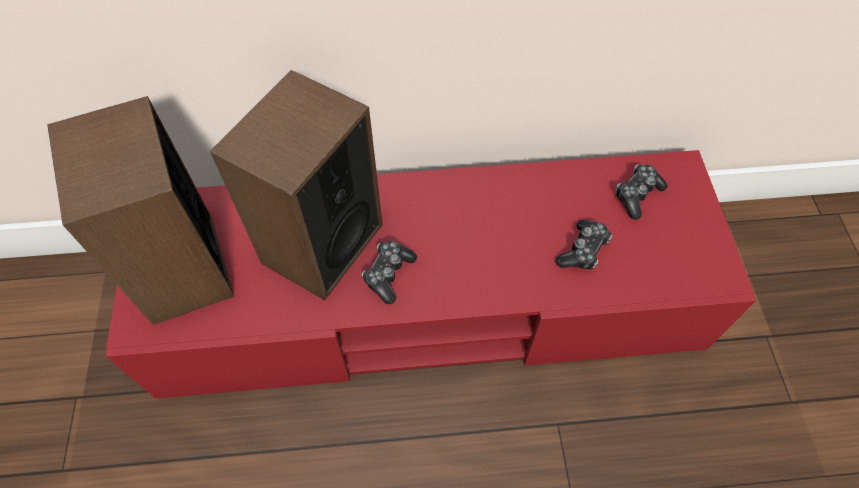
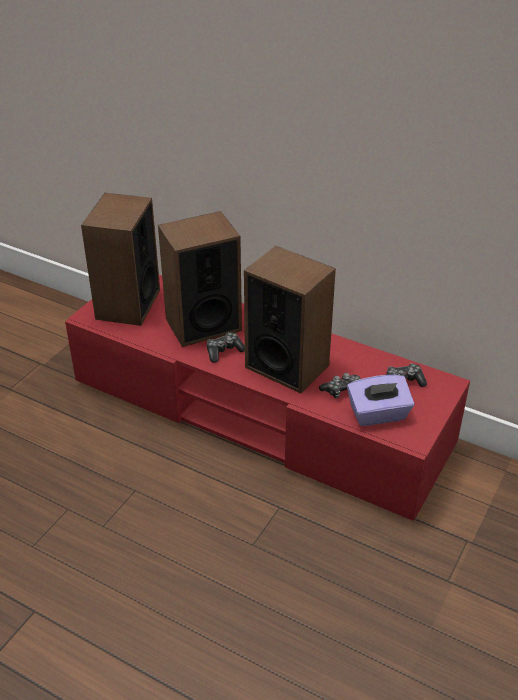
camera: 35 degrees right, 20 degrees down
(487, 250) = (287, 366): none -> speaker
(653, 263) = (378, 414): none -> purple tissue box

